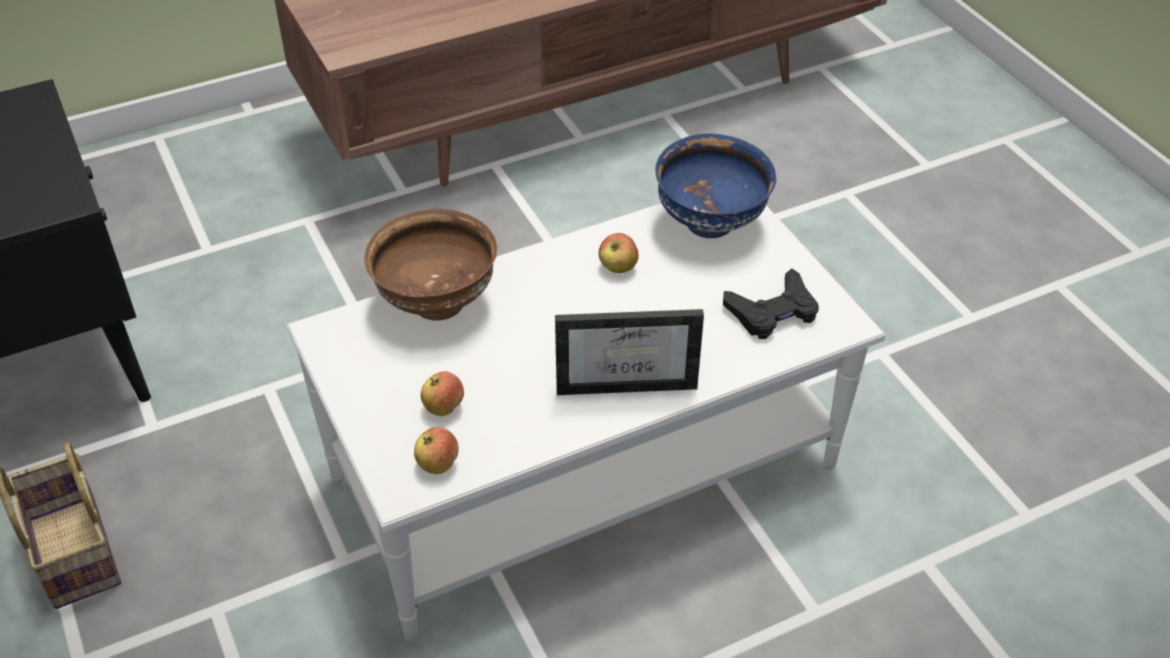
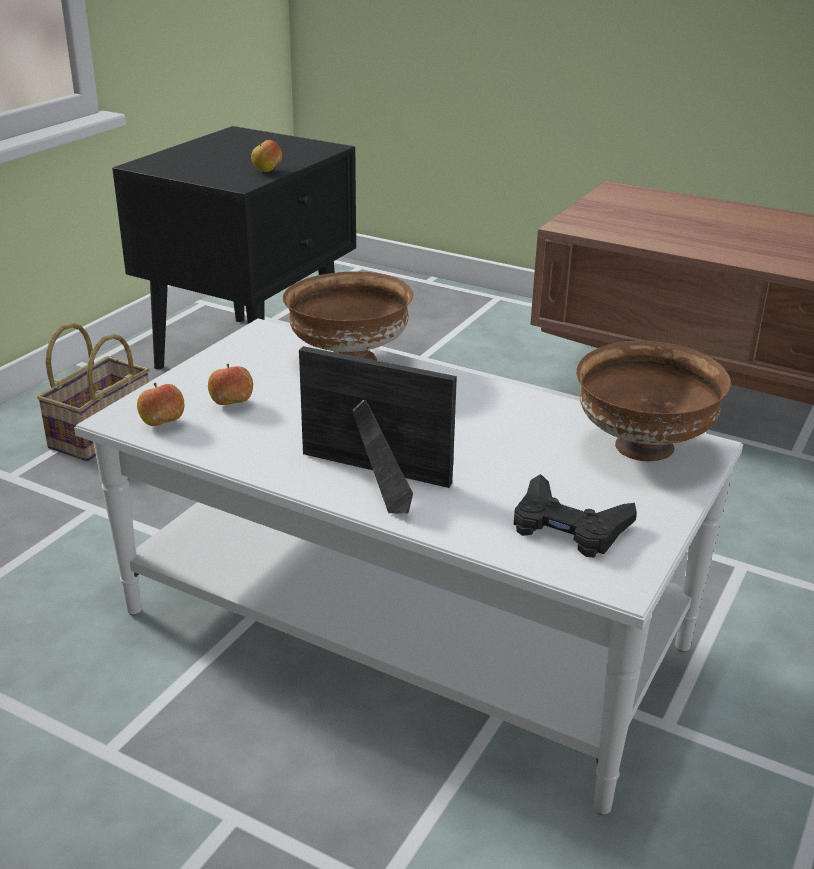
camera: 55 degrees right, 15 degrees down
(618, 267) = (508, 422): apple -> apple (267, 171)
(628, 378) = (366, 476): picture frame -> picture frame turned 150 degrees clockwise
(711, 224) = (643, 448): blue bowl -> brown bowl

